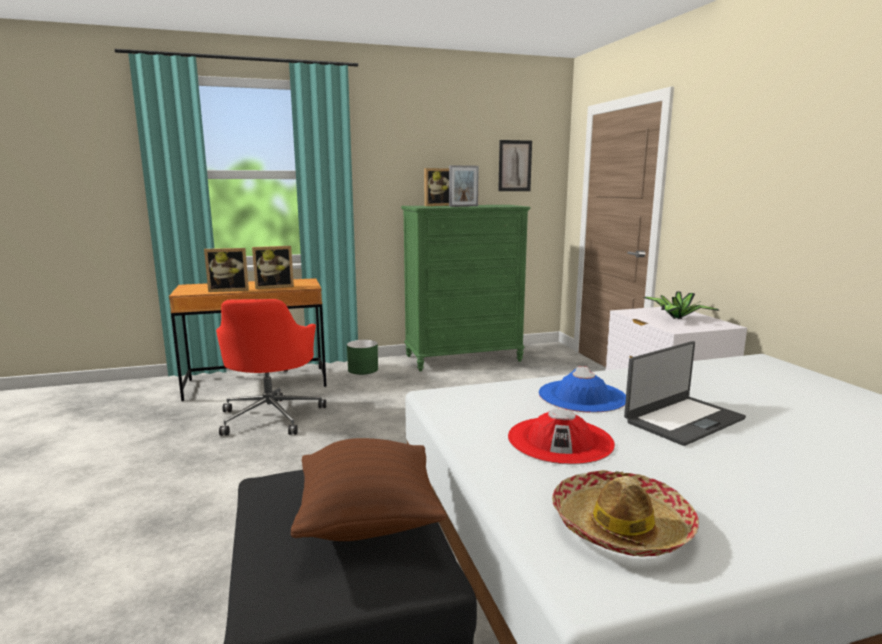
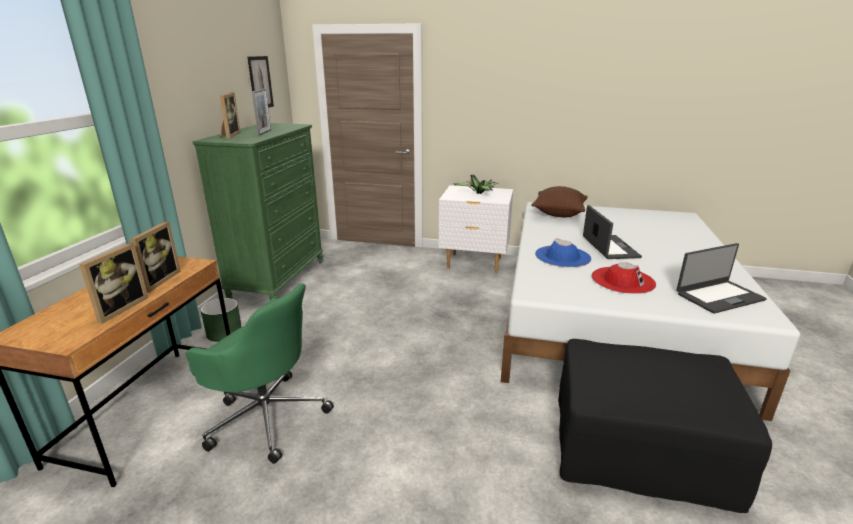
camera: 60 degrees left, 10 degrees up
(271, 416) = (266, 416): red office chair -> green office chair
(368, 520) = (667, 365): brown pillow -> brown pillow (558, 214)
(621, 527) = (719, 296): hat -> laptop

